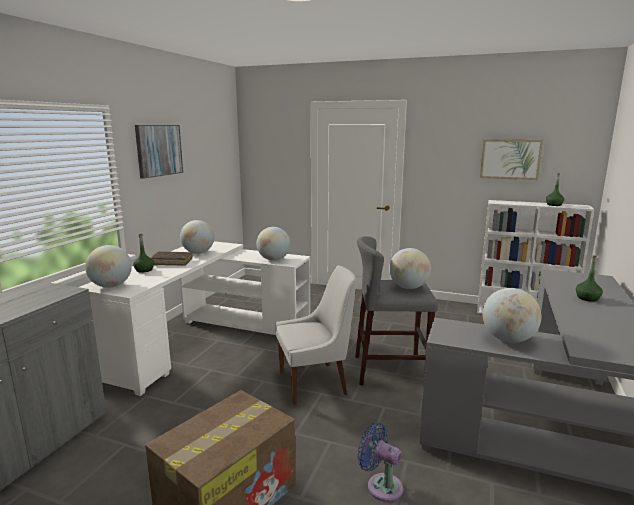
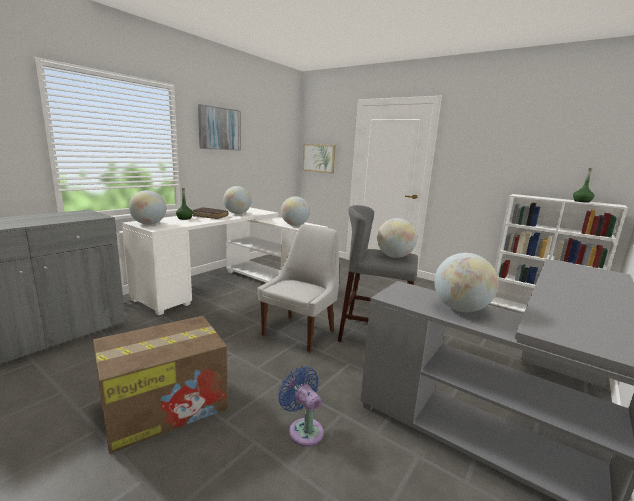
camera: 15 degrees right, 0 degrees up
(315, 382) = (300, 331): white chair -> white chair turned 60 degrees counterclockwise
(510, 159) = (539, 153): picture -> picture (319, 158)
(587, 298) = (582, 287): green bottle -> none

